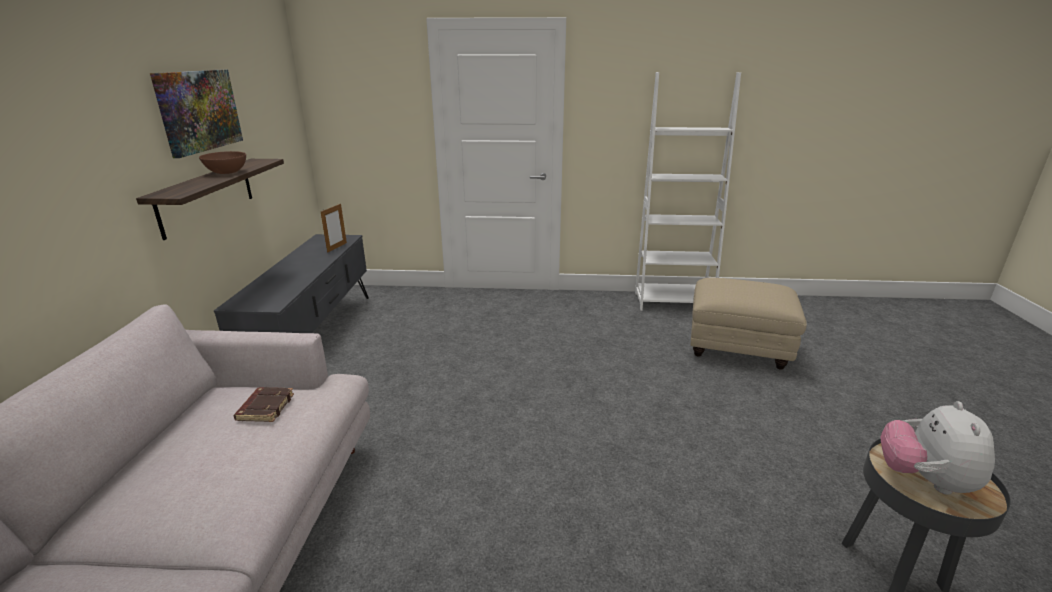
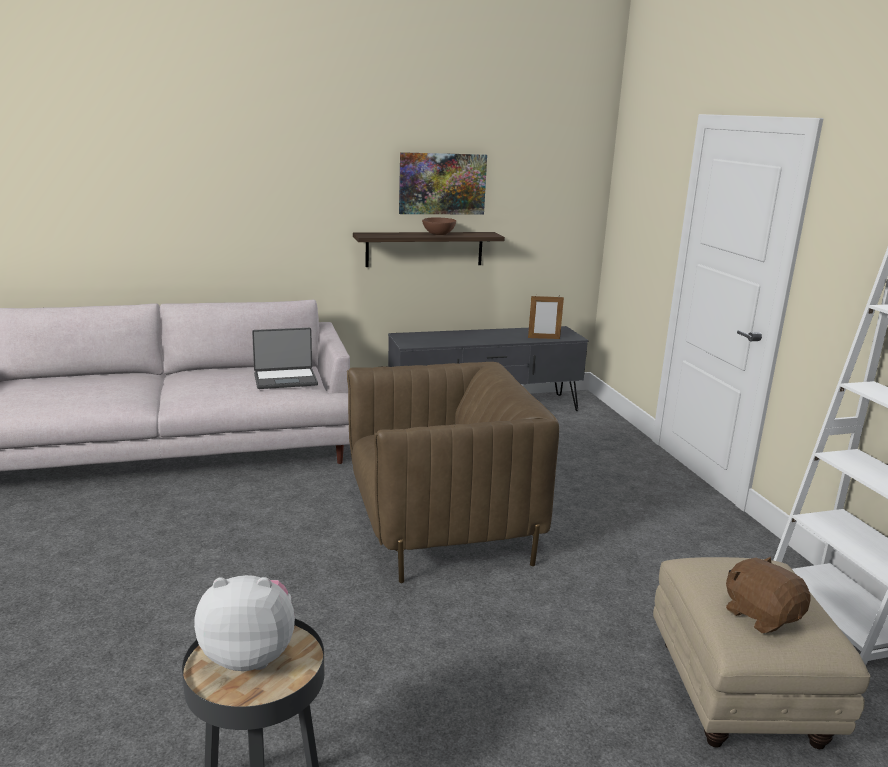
camera: 70 degrees right, 5 degrees down
(265, 407) = (285, 379): brown book -> laptop
(523, 410) = (440, 526): none -> brown armchair
(770, 294) = (761, 615): none -> brown plush toy

